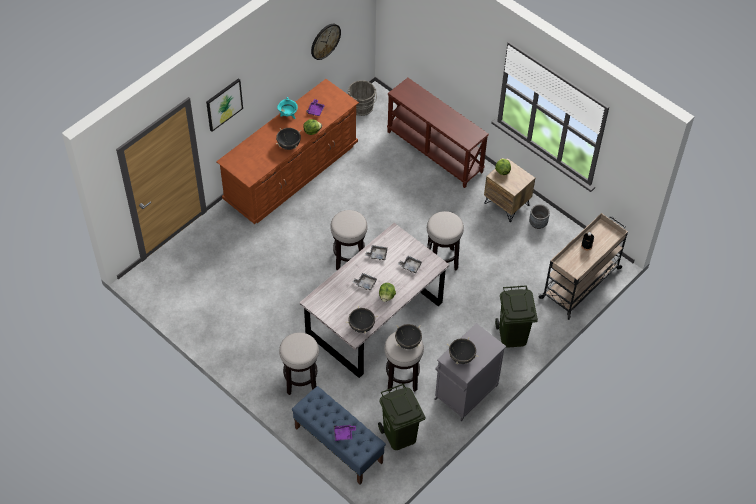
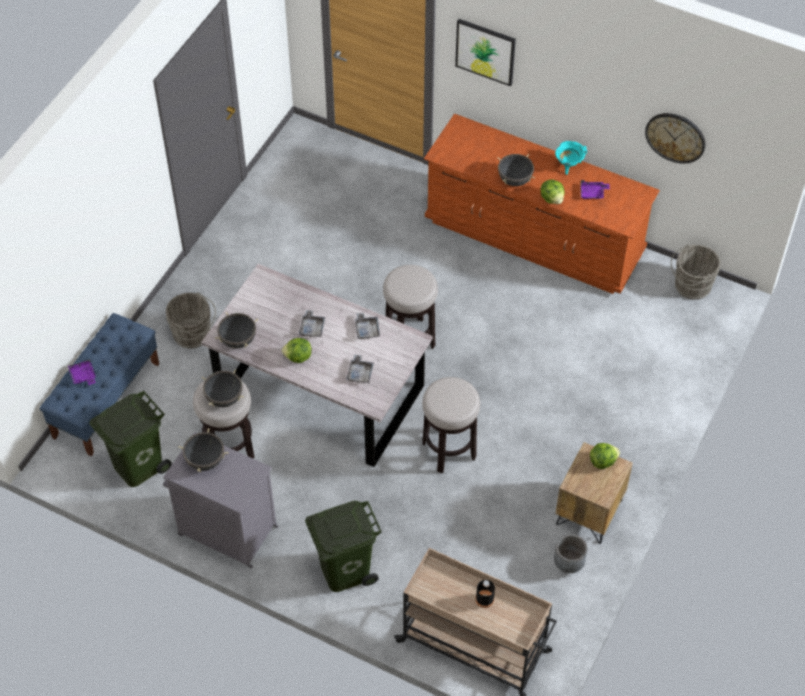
camera: 75 degrees right, 0 degrees up
(300, 381) = (194, 335): stool -> grey bucket
(435, 151) = (651, 396): brown console table -> none

